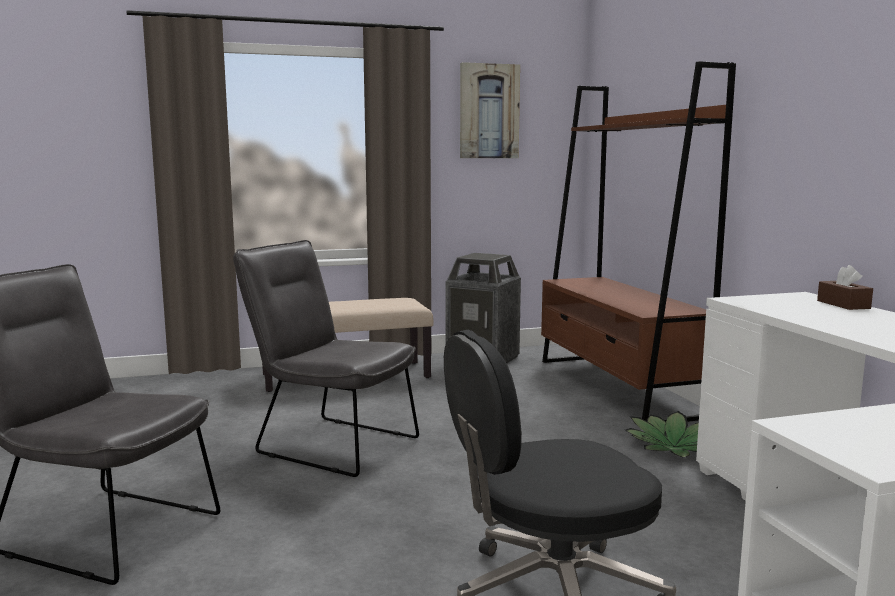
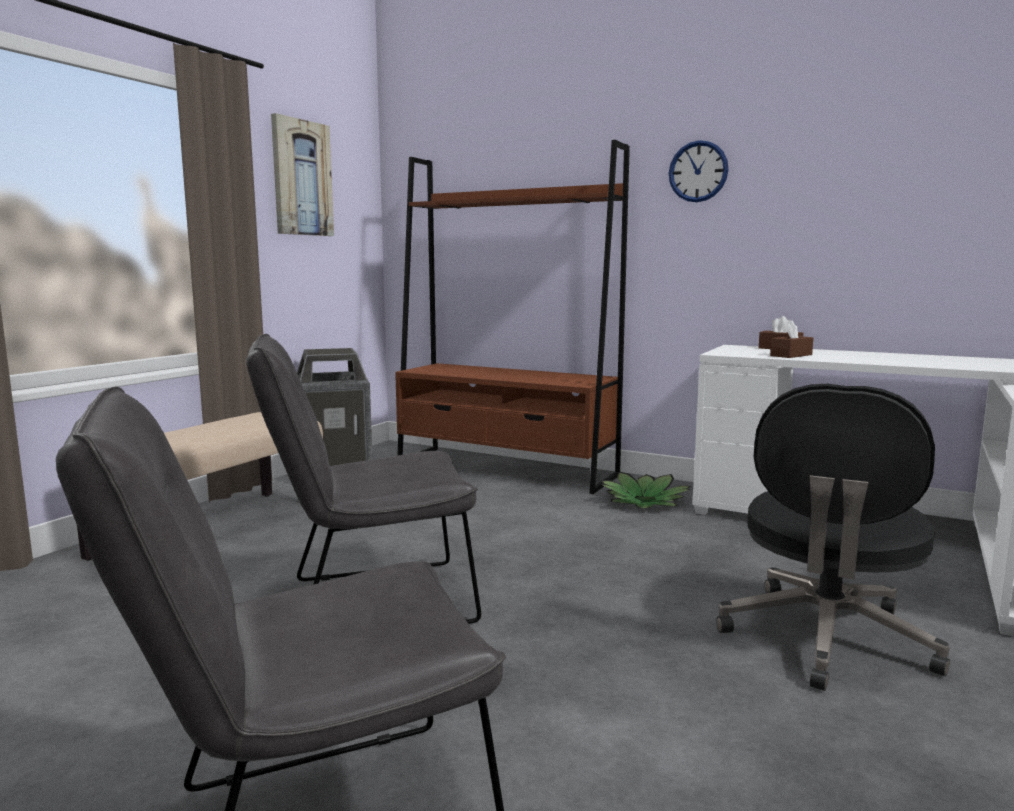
camera: 45 degrees left, 0 degrees up
(797, 88) = (698, 171): none -> wall clock
(804, 313) = (791, 355): none -> brown tissue box

